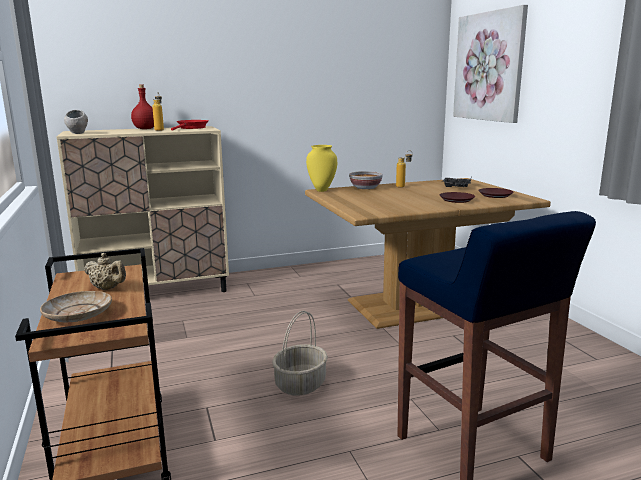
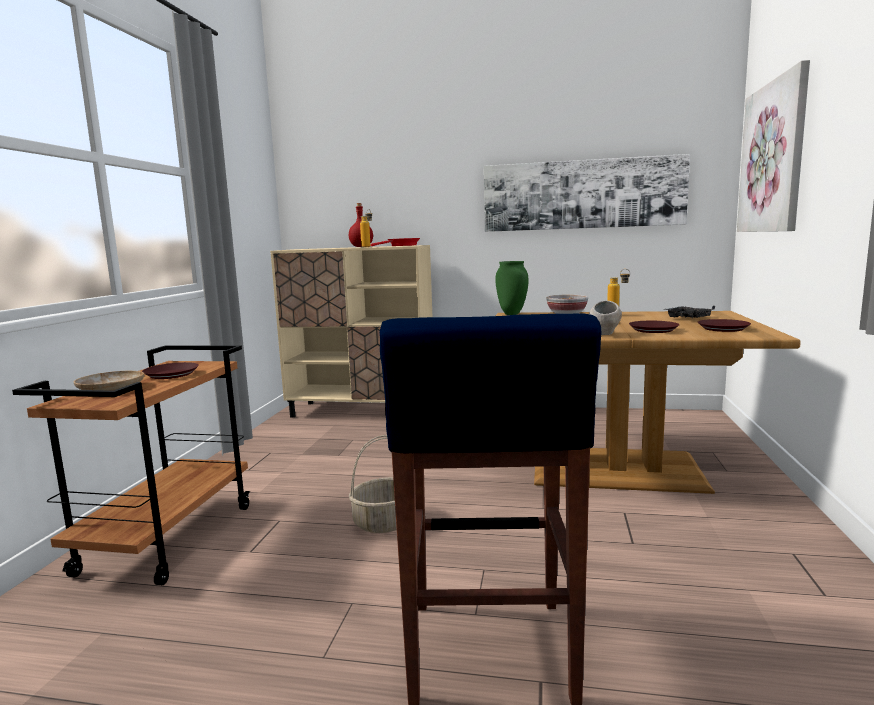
camera: 30 degrees right, 5 degrees down
(78, 134) = (292, 249): grey bowl -> grey bowl (604, 335)
(108, 288) = (172, 374): beige teapot -> brown plate
(322, 190) = (512, 314): yellow vase -> green vase
(341, 83) = (582, 194): none -> picture

